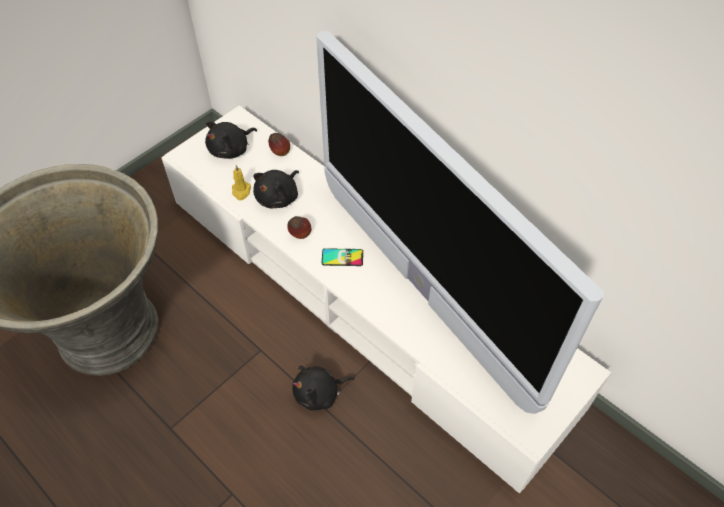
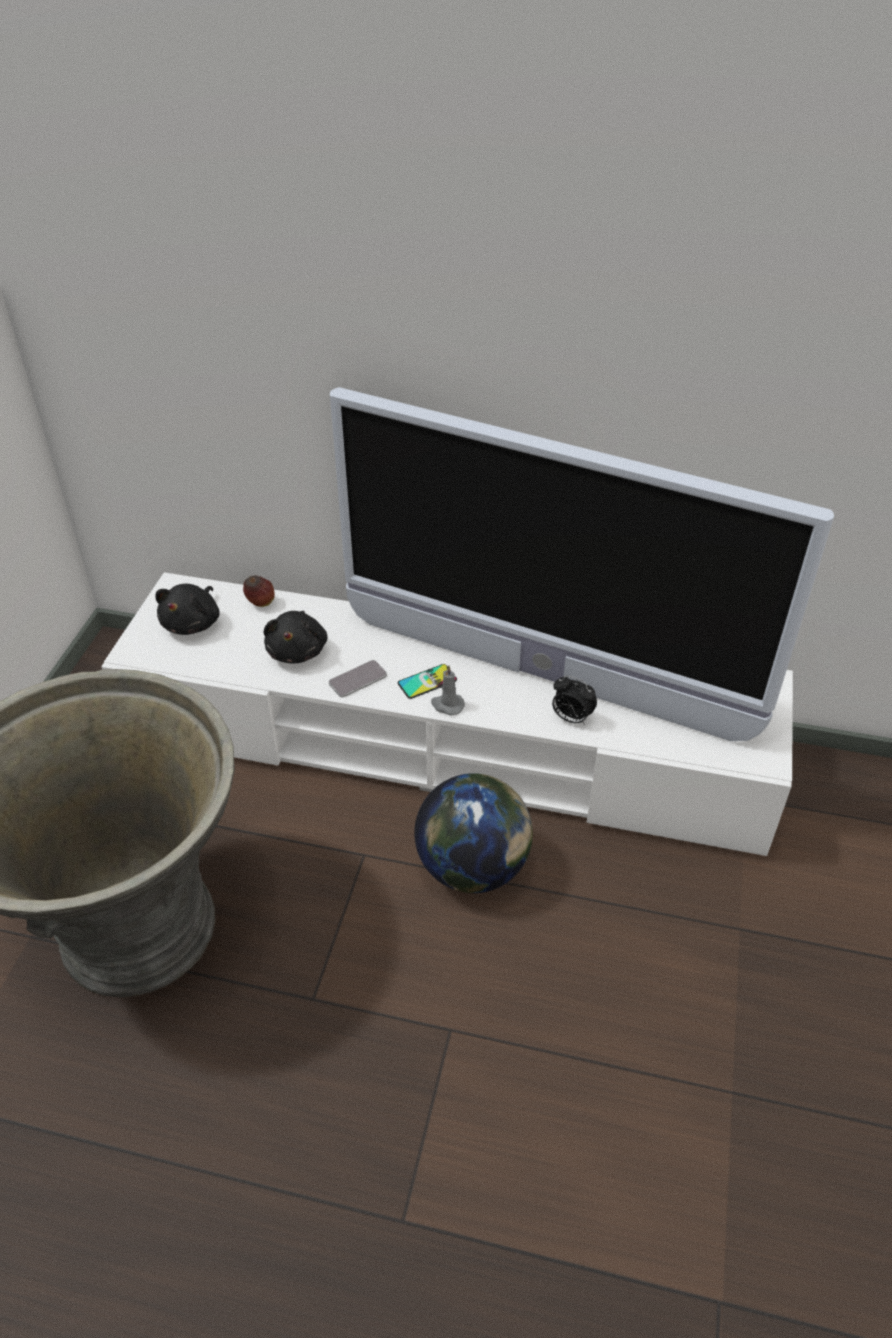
camera: 30 degrees left, 10 degrees down
(241, 191) = (244, 662): yellow candle -> none
(300, 235) = (358, 679): apple -> phone
(319, 393) = (473, 867): black plush toy -> globe
(342, 281) = (447, 705): none -> grey candle
(417, 331) = (571, 718): none -> alarm clock

